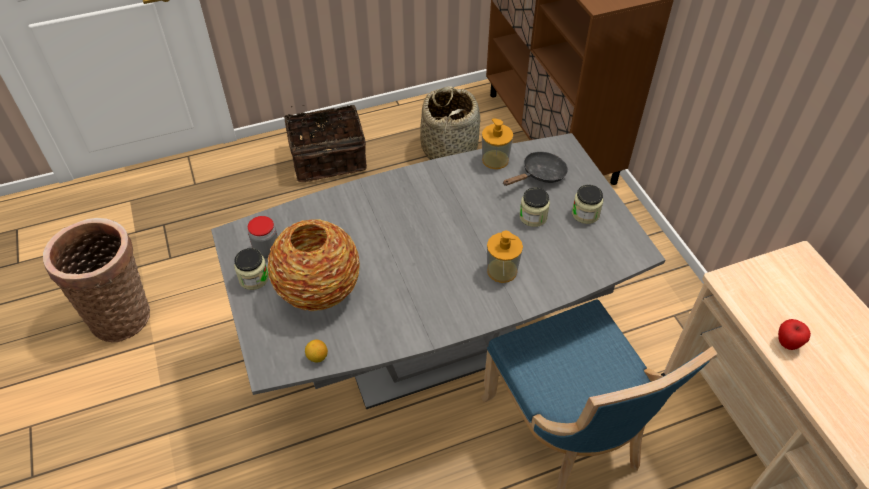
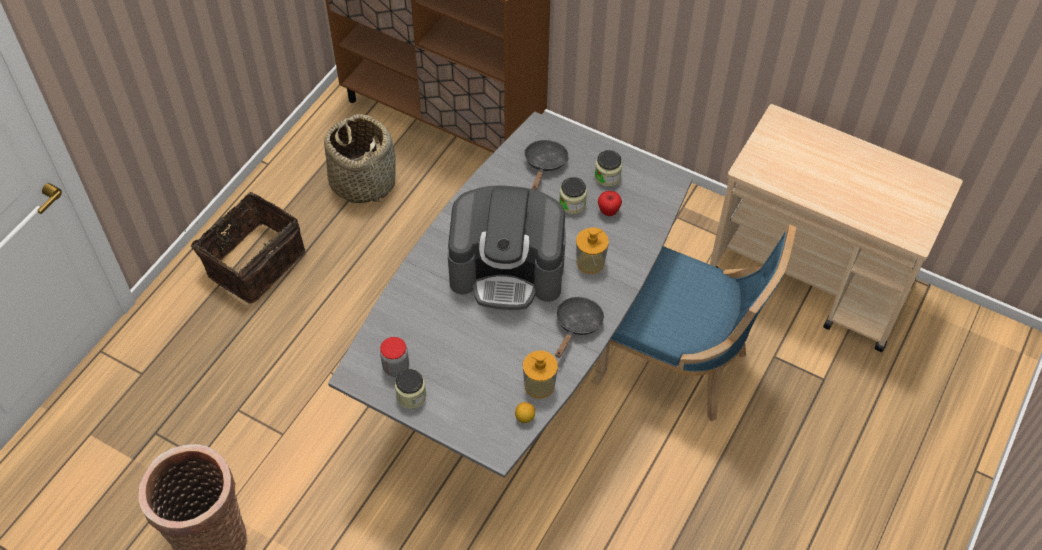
camera: 40 degrees left, 5 degrees up
(318, 290) = (472, 370): vase -> none
(427, 234) = (508, 269): none -> coffee machine
(438, 313) = (577, 325): none -> black frying pan
(495, 159) = (498, 172): soap dispenser -> soap dispenser (539, 385)
(787, 343) = (816, 191): apple -> apple (608, 211)

